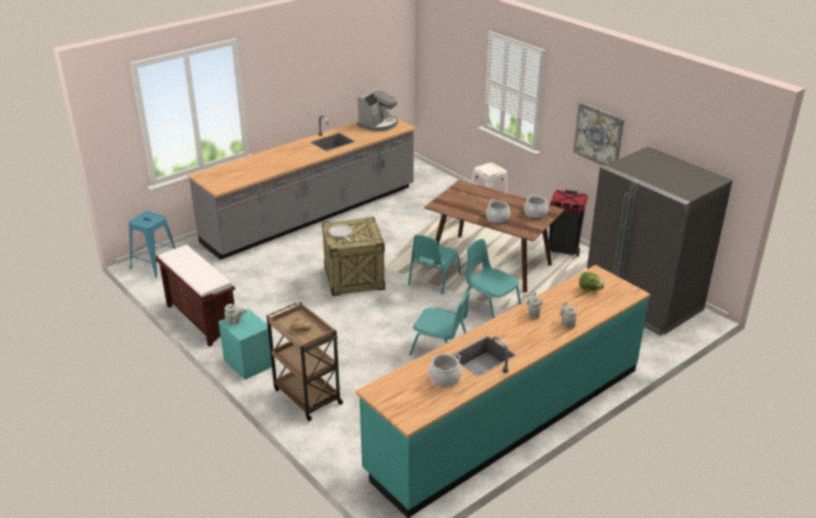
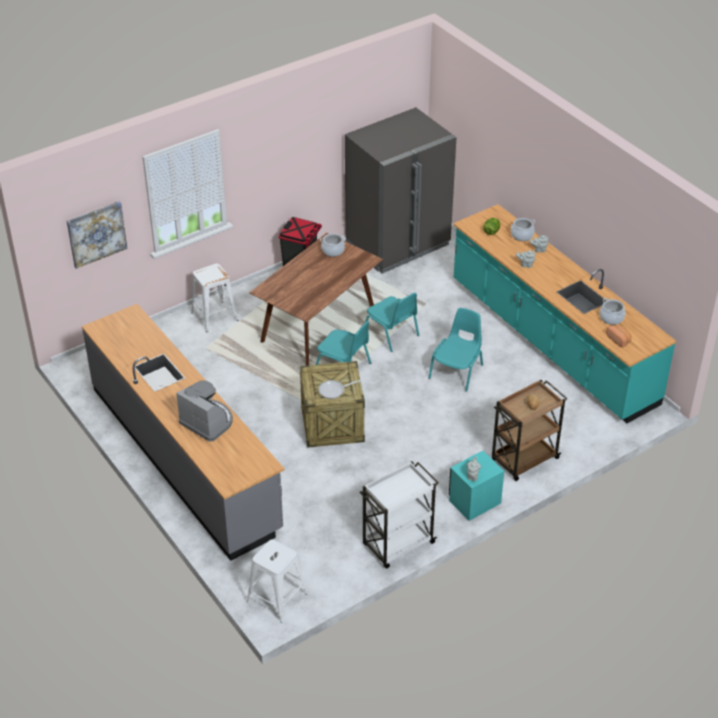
camera: 85 degrees left, 10 degrees up
(155, 265) = (277, 598): blue stool -> white stool
(201, 319) = (397, 544): brown bench -> white cart
(378, 124) = (119, 332): coffee machine -> coffee machine (208, 422)
(402, 383) = (619, 339): none -> bread
(490, 304) = (391, 334): turquoise chair -> turquoise chair turned 90 degrees counterclockwise
(497, 218) = (338, 275): cooking pot -> cooking pot (522, 235)
(599, 135) = (292, 160): picture -> picture (96, 234)

